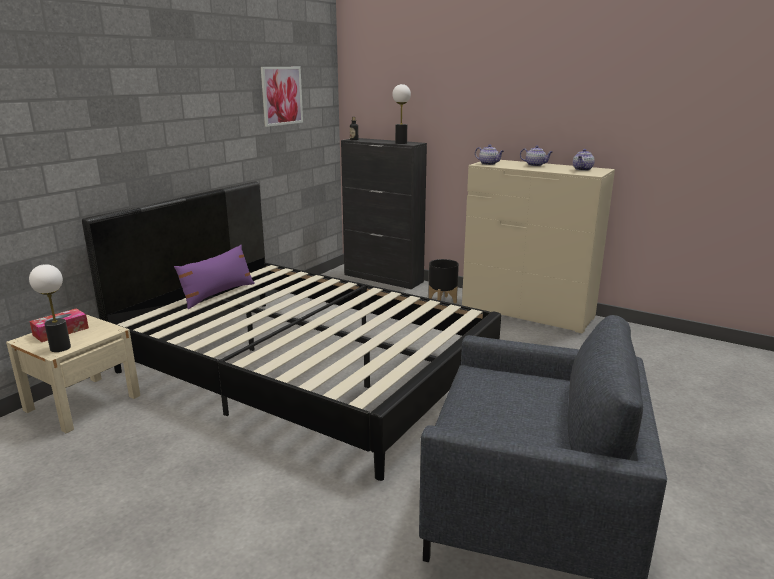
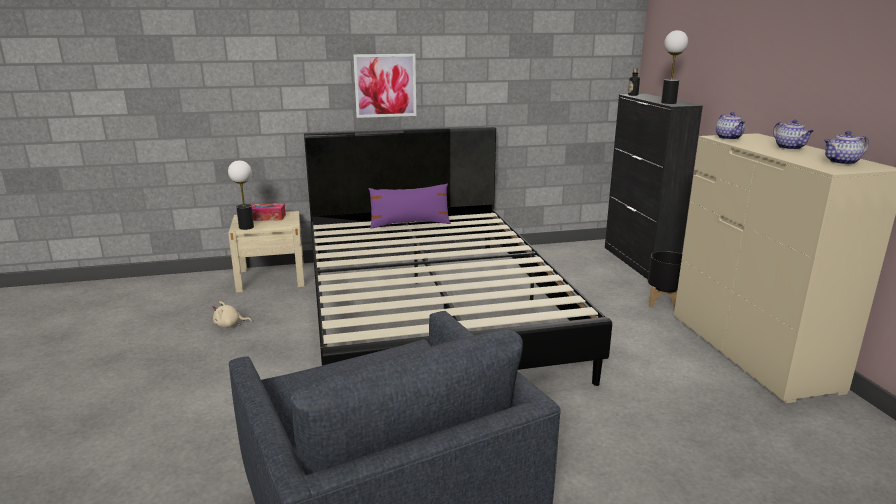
camera: 45 degrees right, 0 degrees up
(126, 464) = (229, 325): none -> beige plush toy
(281, 96) = (549, 41): picture -> picture (385, 85)

